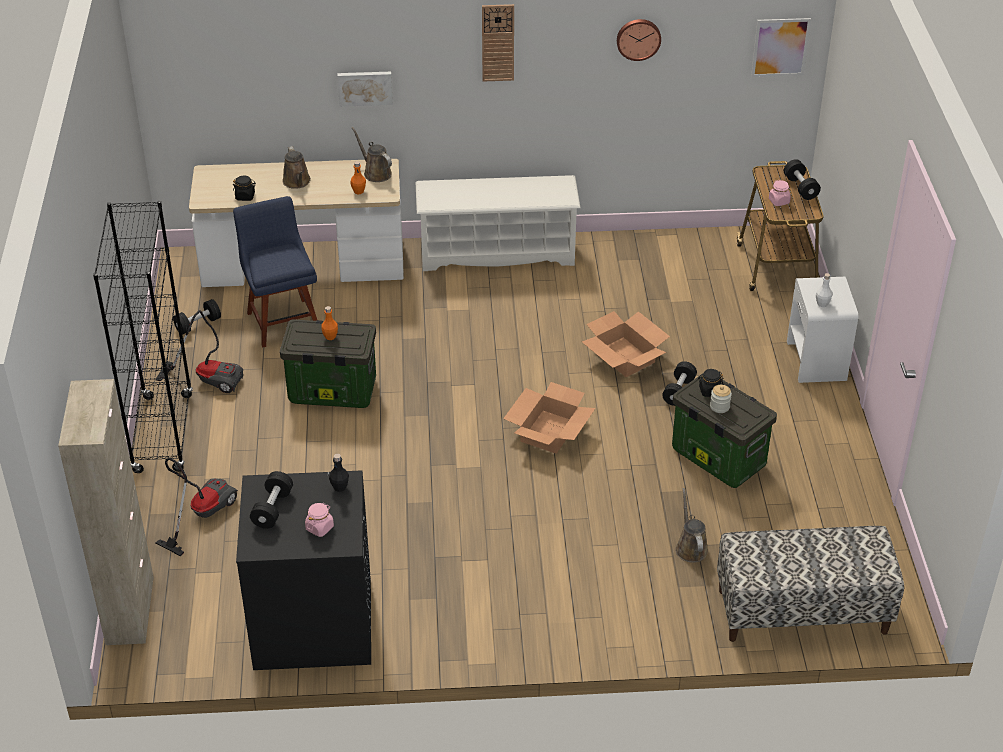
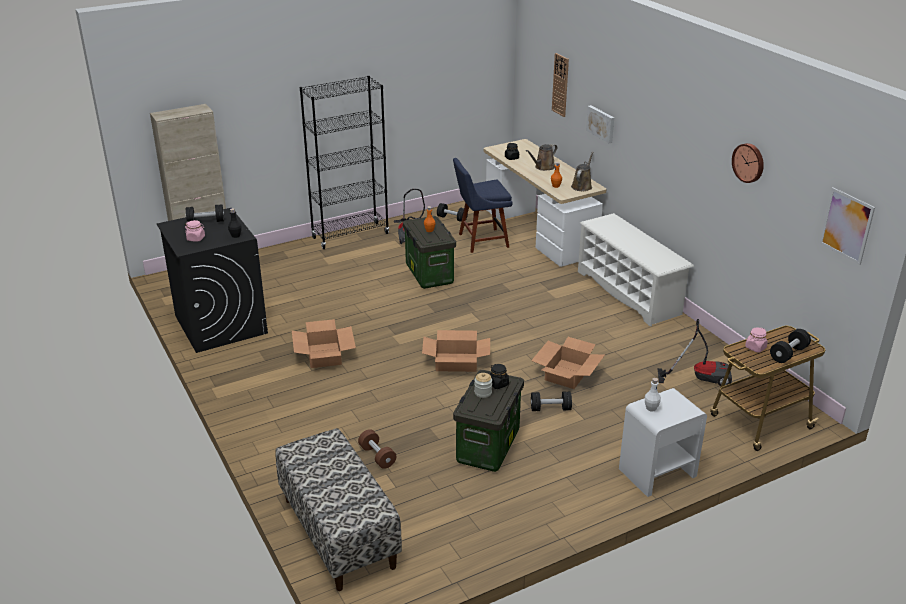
camera: 65 degrees right, 10 degrees down
(201, 514) = (292, 265): vacuum cleaner -> vacuum cleaner (700, 377)
(282, 320) = (480, 241): blue chair -> blue chair turned 150 degrees counterclockwise
(460, 539) = (324, 355): none -> cardboard box
(498, 42) = (668, 122): wall clock -> wall clock (560, 85)
(690, 547) = (377, 456): brown watering can -> brown dumbbell

